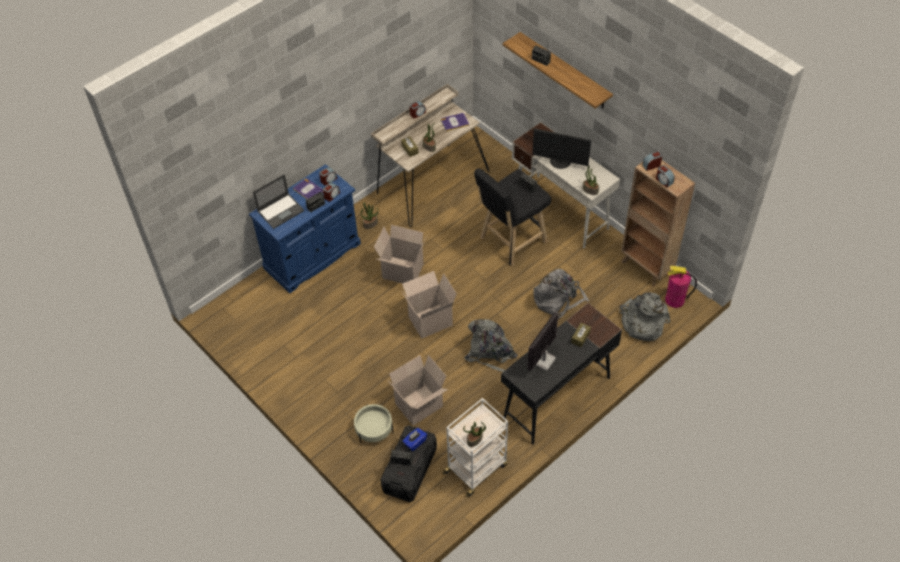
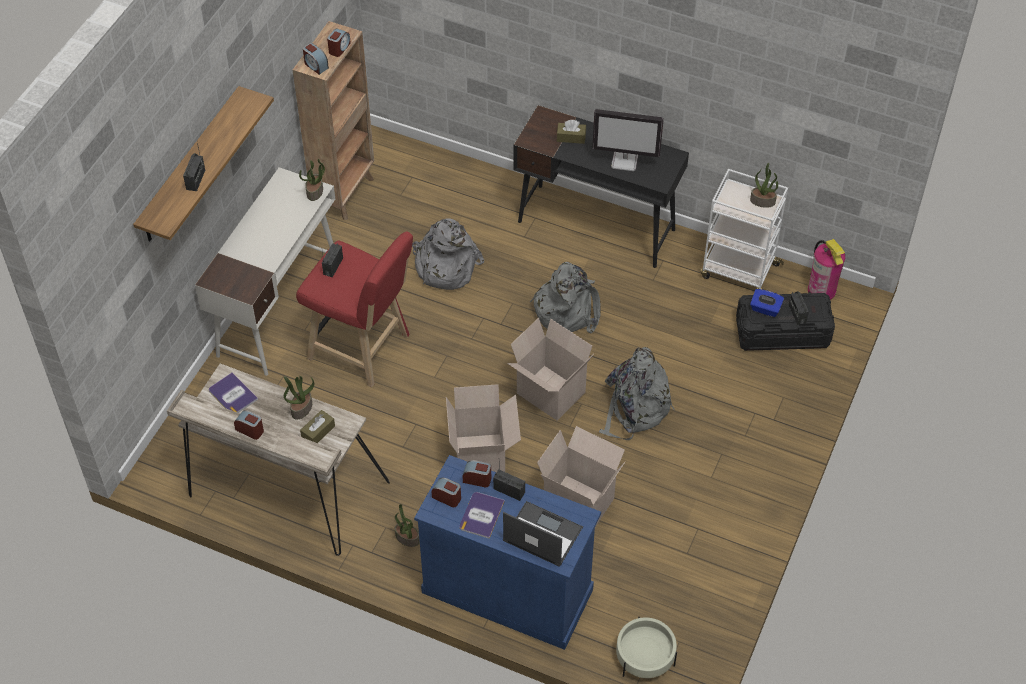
camera: 115 degrees left, 0 degrees up
(374, 430) = (751, 390): beige planter -> beige planter (644, 657)
(419, 406) = (690, 356): cardboard box -> cardboard box (580, 503)
(510, 241) = (363, 349): black stool -> red stool
(560, 162) = (272, 238): monitor -> none
(642, 323) = (440, 175): grey backpack -> grey backpack (634, 408)
(674, 300) = (386, 154): fire extinguisher -> fire extinguisher (822, 290)

